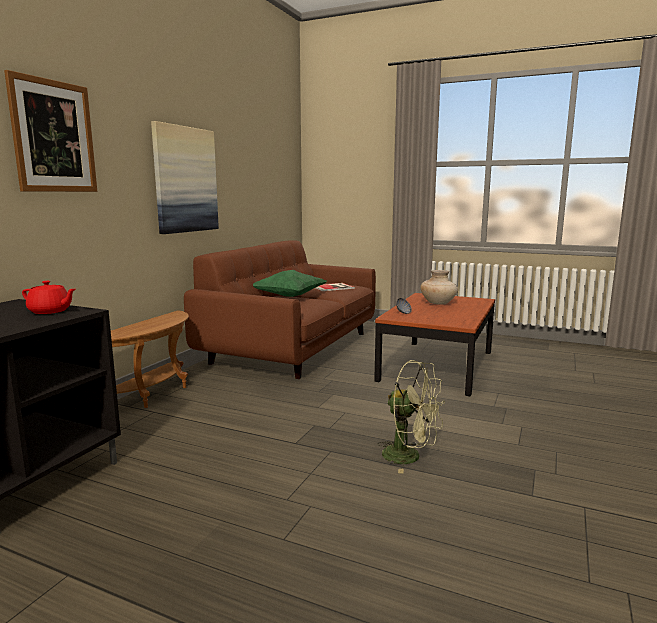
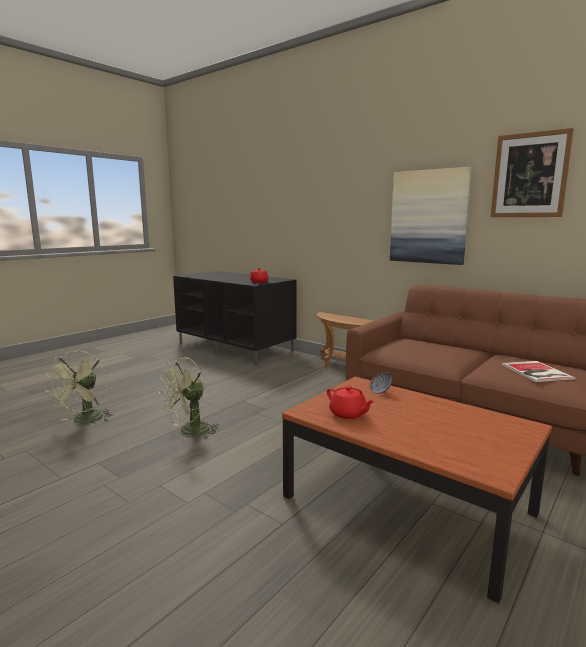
camera: 105 degrees right, 0 degrees up
(53, 136) = (324, 195): picture -> picture (529, 175)
(289, 296) = (461, 351): green pillow -> none
(438, 303) = (446, 423): beige vase -> none
(454, 317) = (348, 414): none -> red teapot
(454, 568) = (85, 421): none -> green fan

